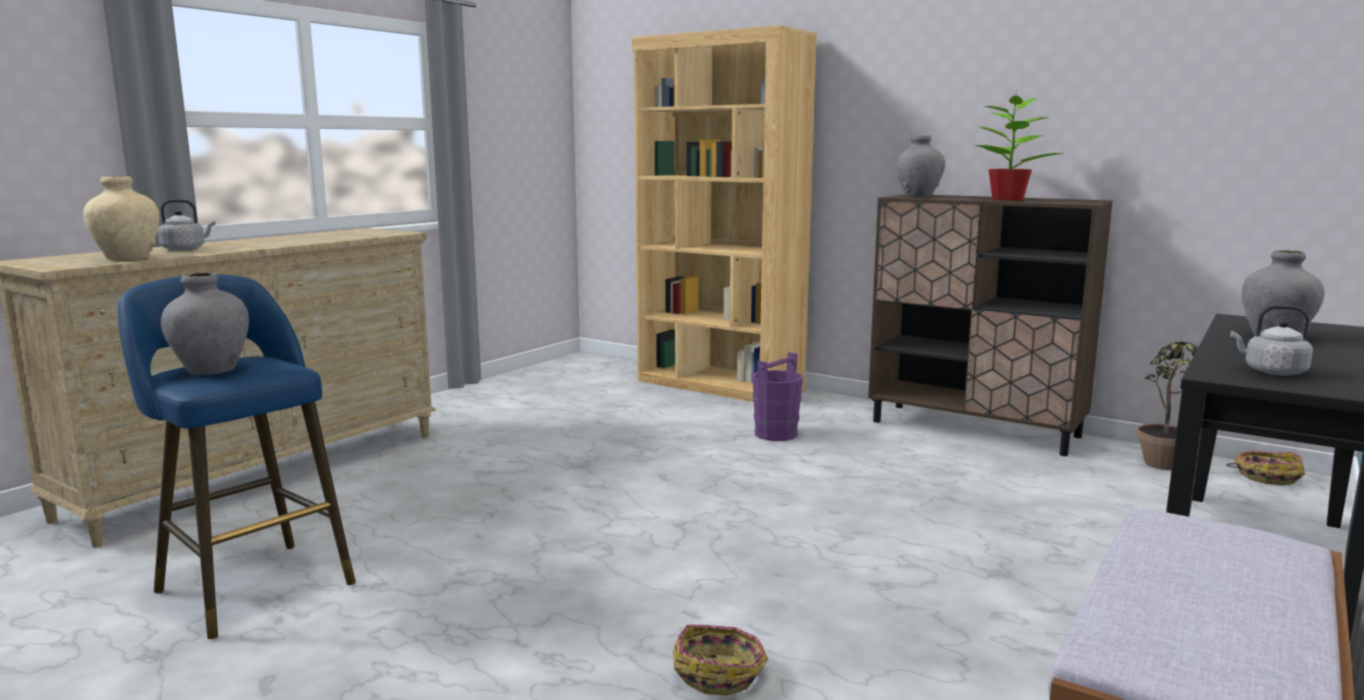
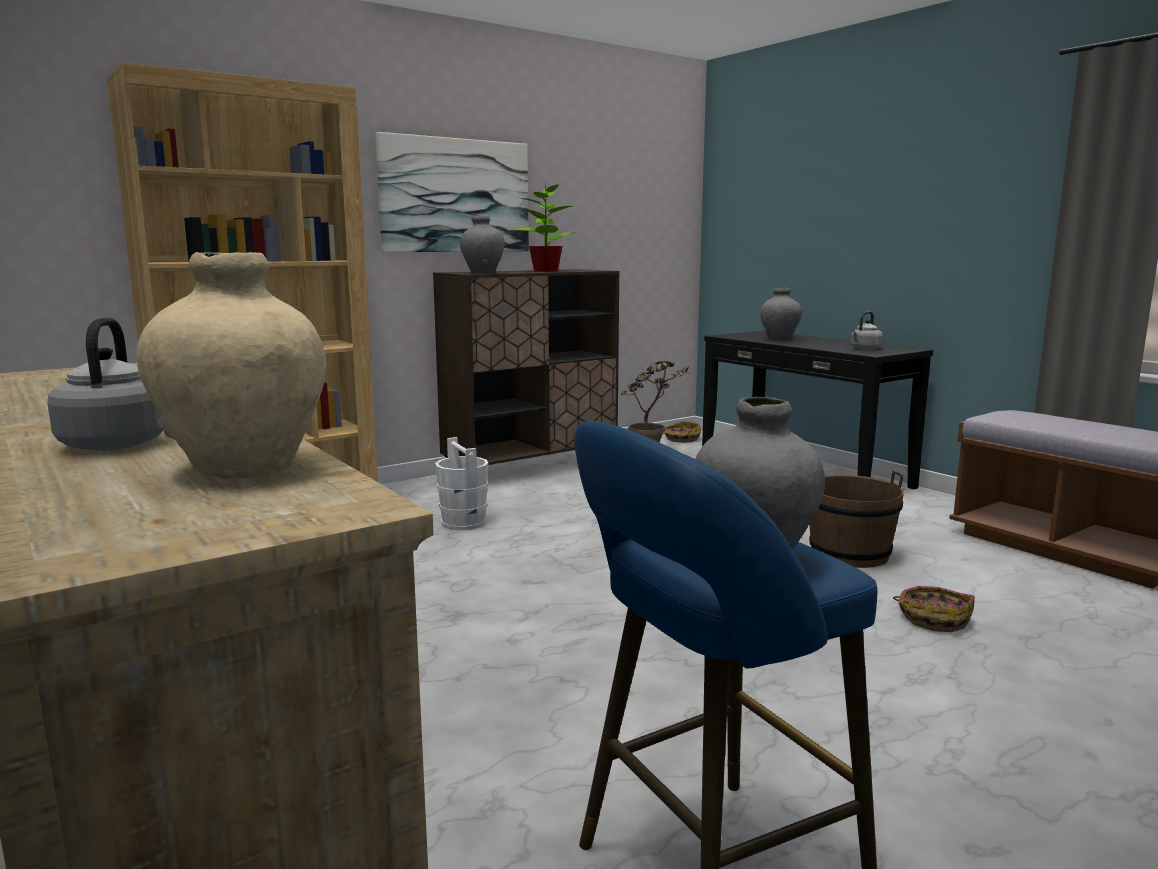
camera: 70 degrees left, 0 degrees up
(775, 434) = (463, 523): purple bucket -> white bucket
(899, 615) = (849, 554): none -> brown bucket
(944, 112) = (455, 196): none -> picture

